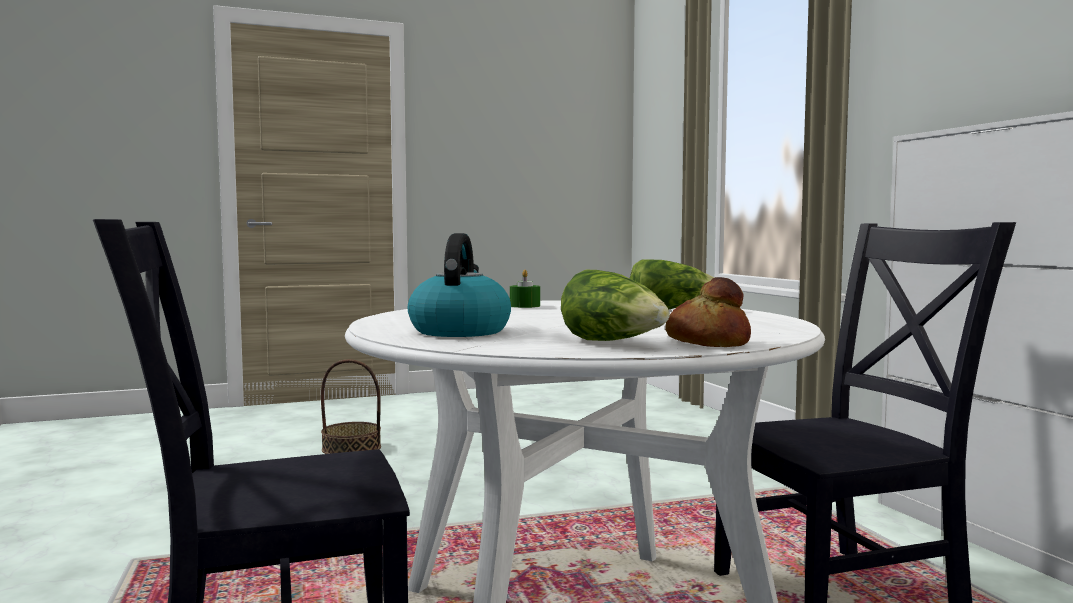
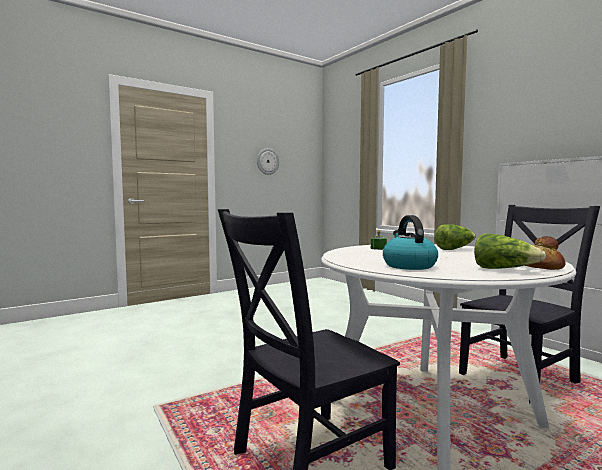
camera: 15 degrees left, 0 degrees up
(351, 448) = (216, 326): basket -> none
(513, 150) = (267, 161): none -> wall clock

